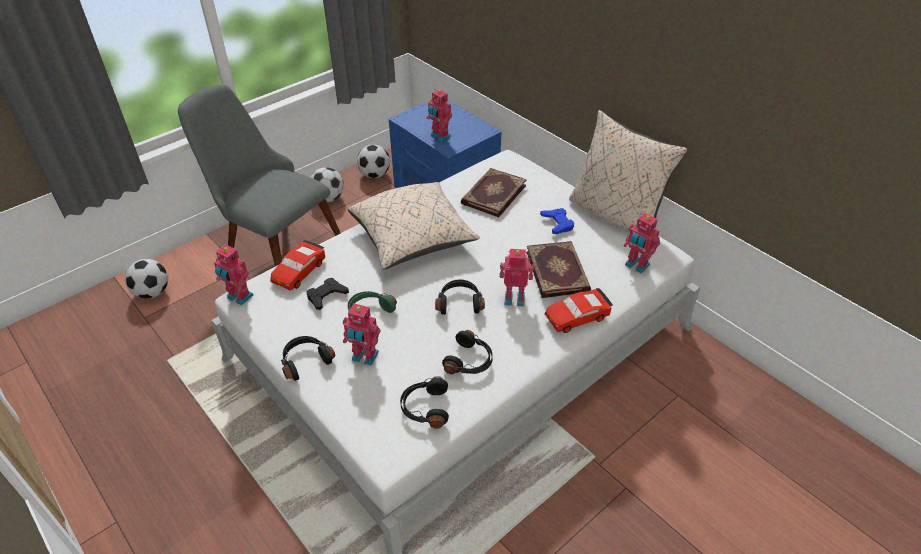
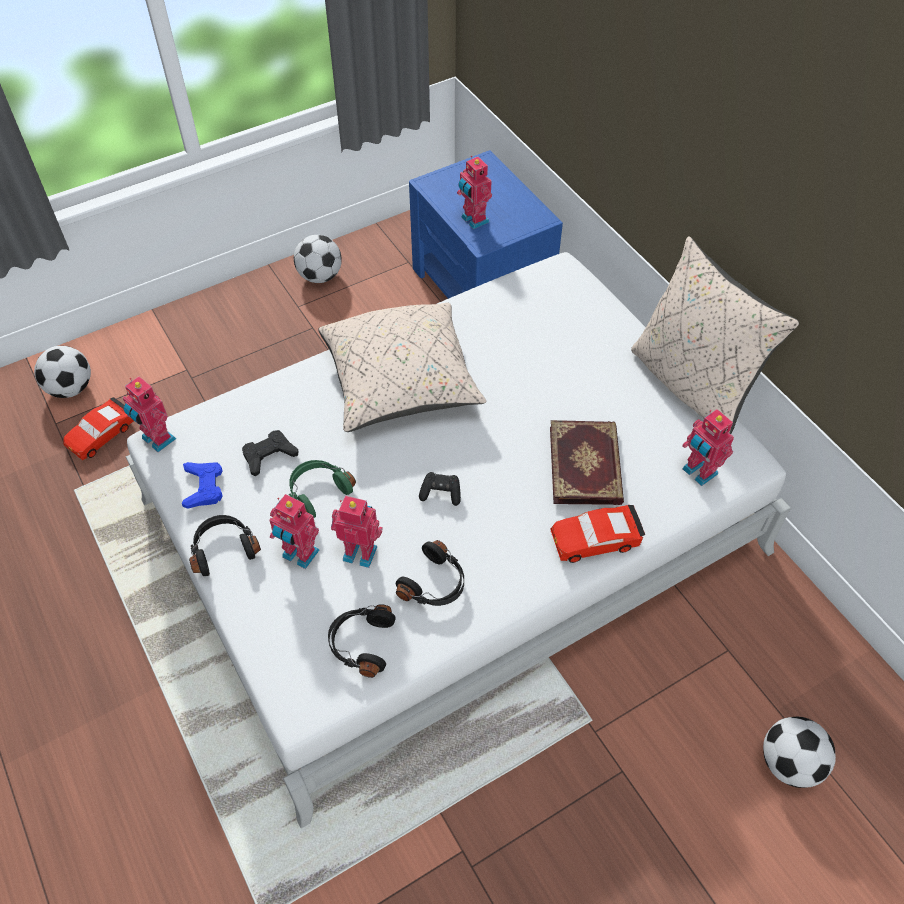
camera: 10 degrees right, 10 degrees up
(274, 246) = (236, 342): grey chair -> none
(299, 271) = (241, 411): red toy car -> red toy car (101, 434)
(375, 174) = (390, 246): football -> football (789, 762)
(459, 302) = (441, 493): black headphones -> black game controller
(493, 194) = (526, 325): book -> none
(514, 298) = (517, 497): toy robot -> toy robot (361, 551)
(557, 223) = (605, 387): blue game controller -> blue game controller (204, 487)

